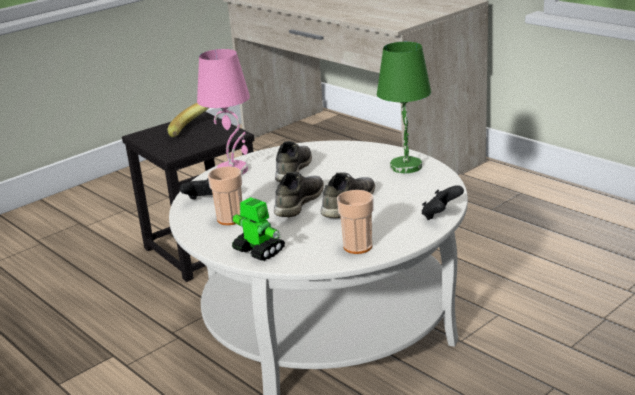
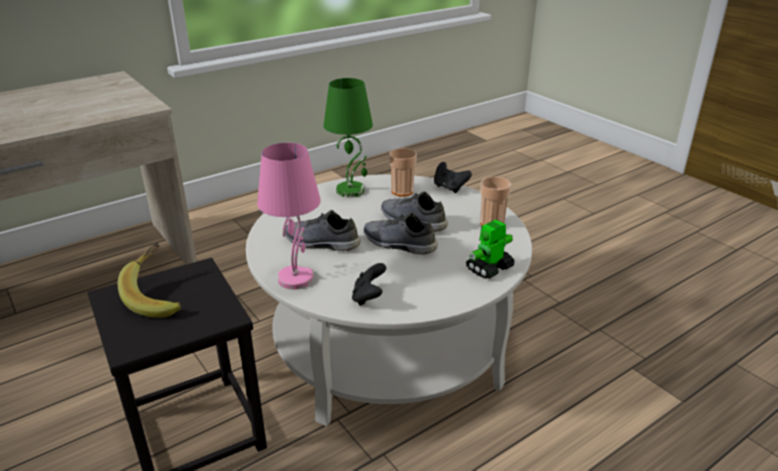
camera: 85 degrees left, 5 degrees up
(230, 219) = (418, 282): cup -> cup (402, 191)

